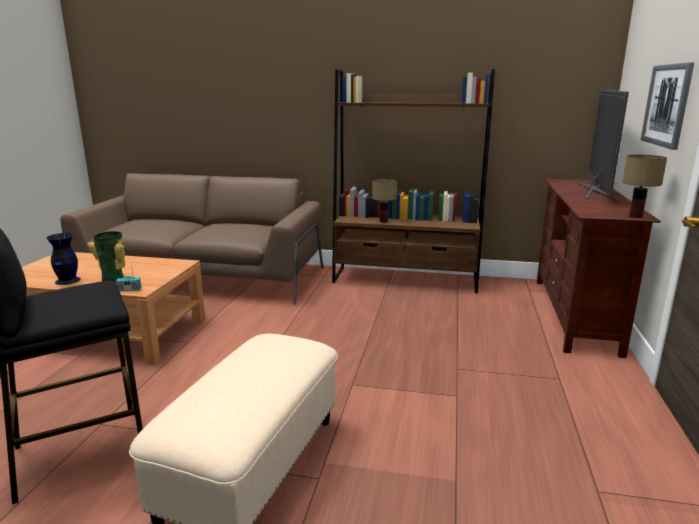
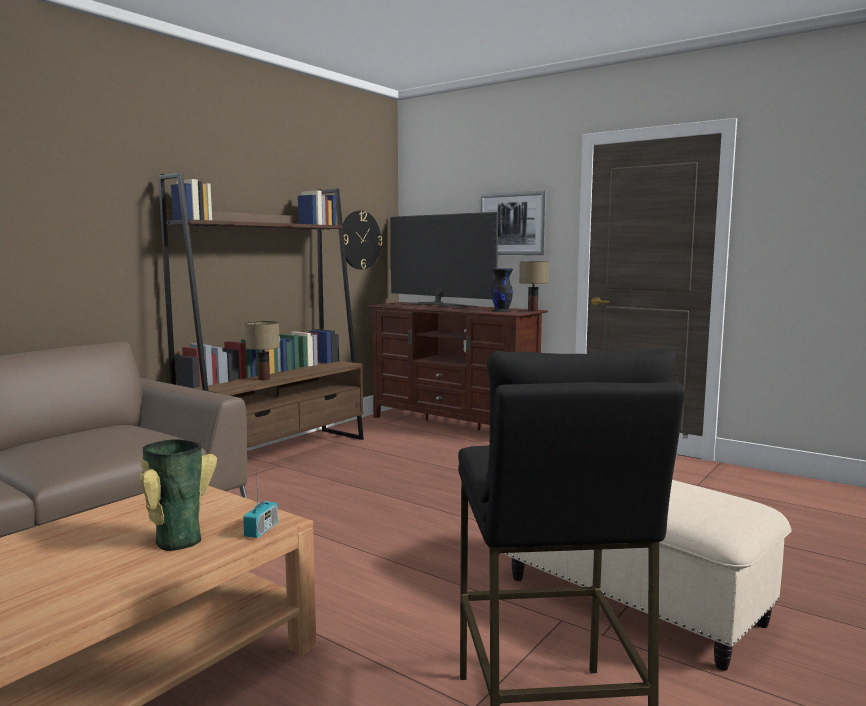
camera: 65 degrees left, 10 degrees down
(67, 281) = (105, 583): black vase -> black vase (502, 311)
(550, 115) = (360, 240): none -> wall clock

